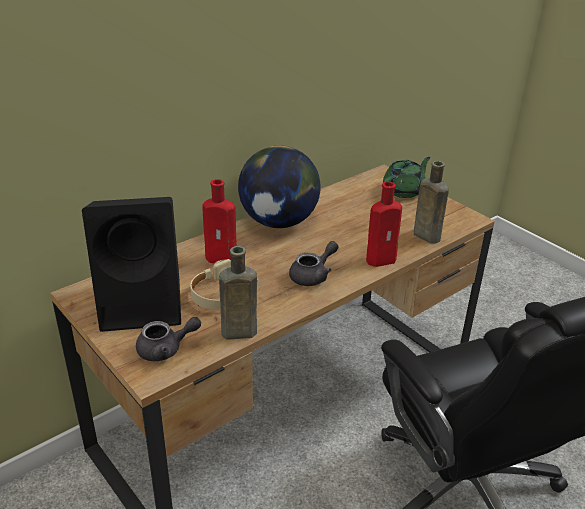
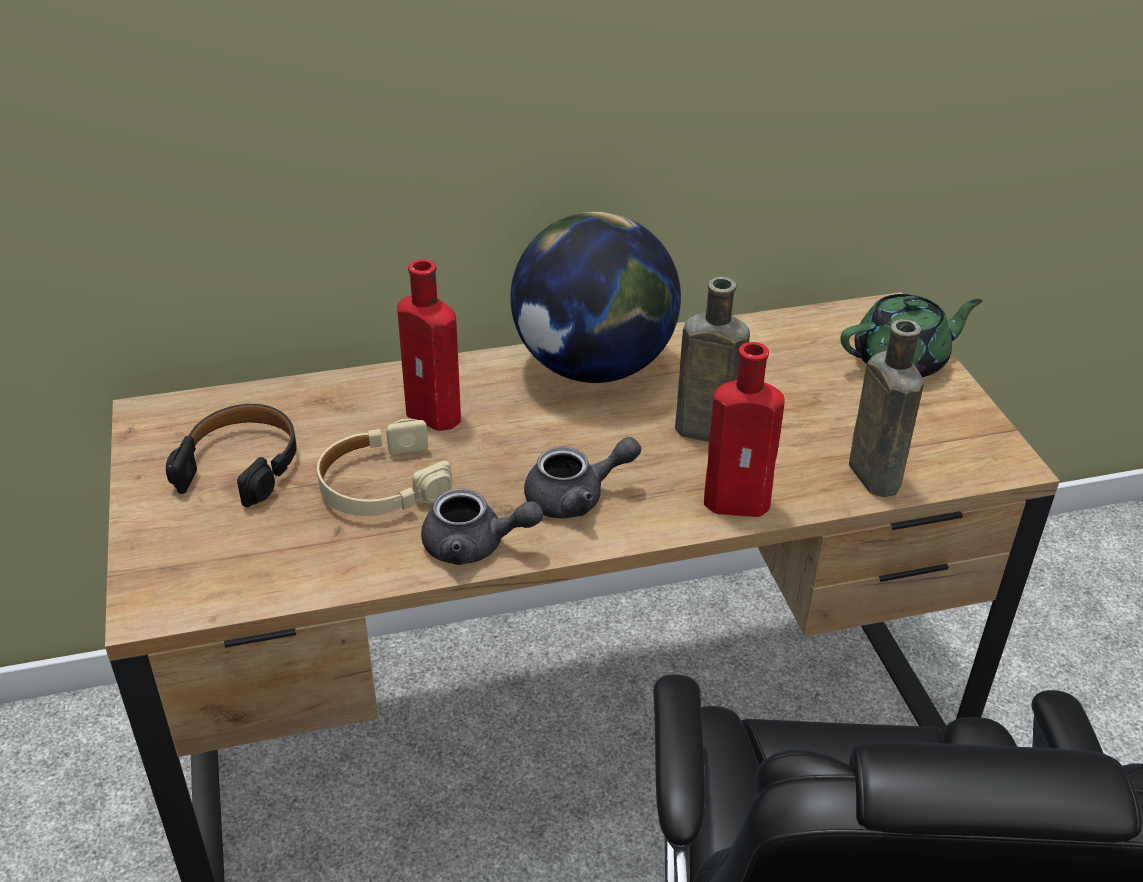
camera: 25 degrees right, 5 degrees up
(144, 303) = (241, 464): black speaker -> black headphones
(166, 349) = (211, 565): grey teapot -> grey teapot (475, 546)
(236, 332) = (351, 571): brown bottle -> brown bottle (701, 430)

